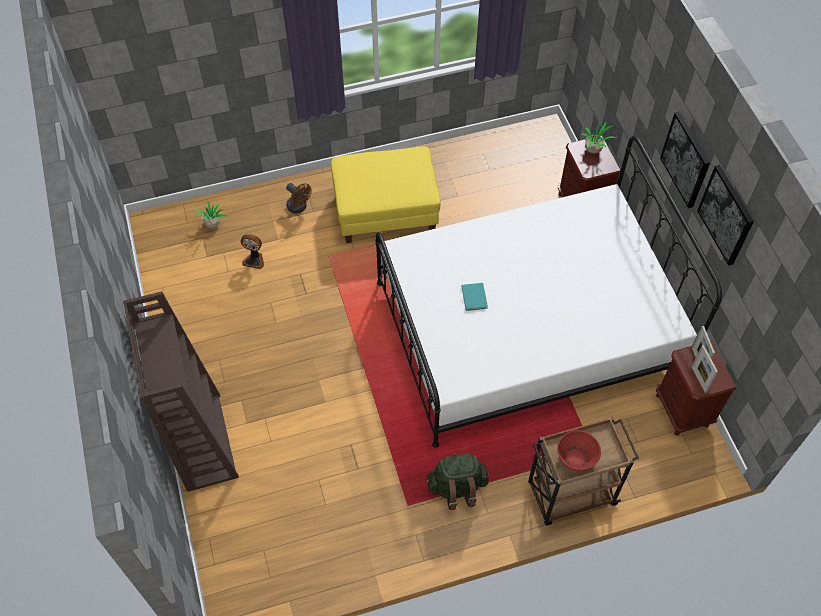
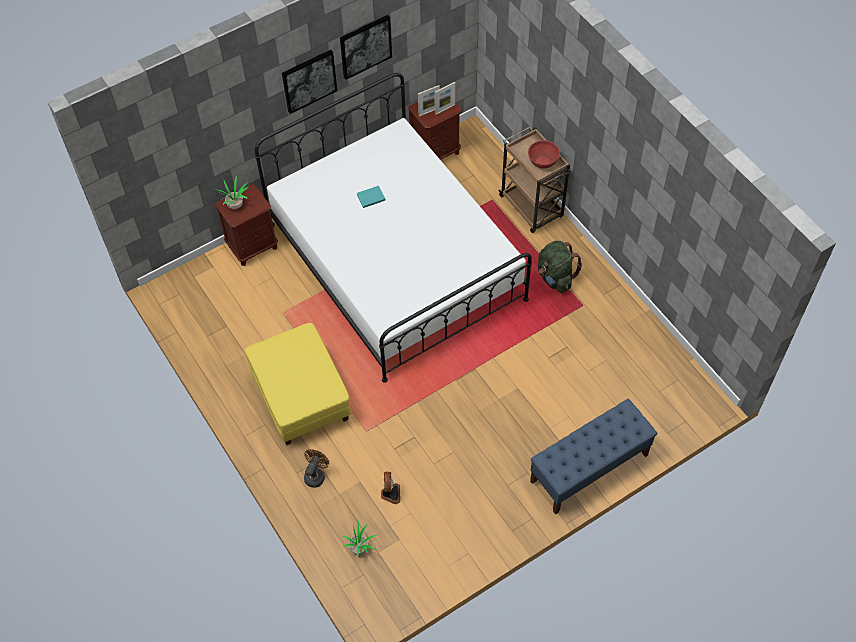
camera: 105 degrees left, 0 degrees up
(202, 441) = (589, 468): brown bookcase -> blue bench
(474, 296) = (417, 260): turquoise book -> turquoise book (370, 197)

